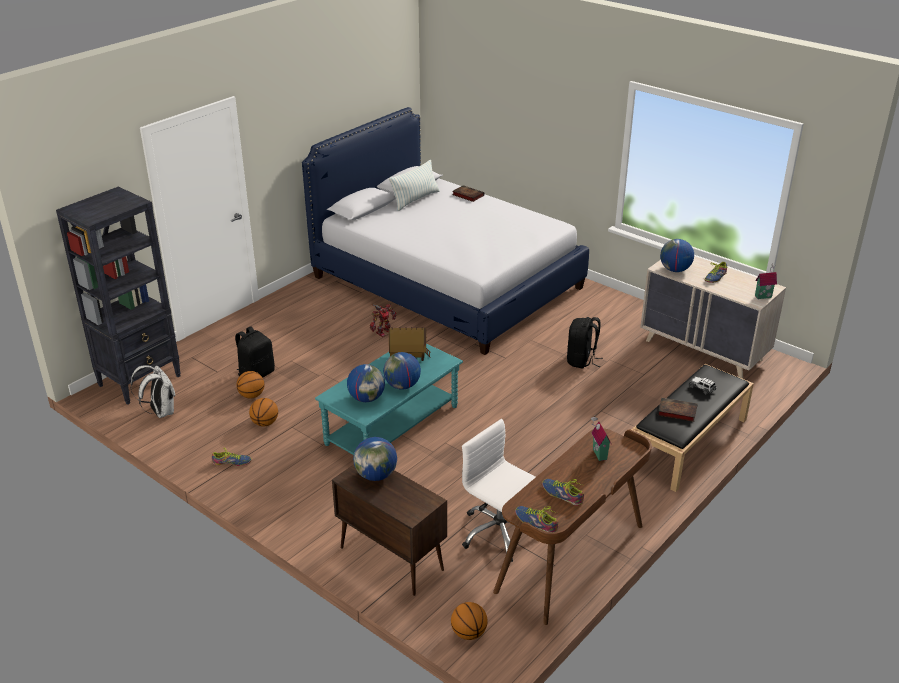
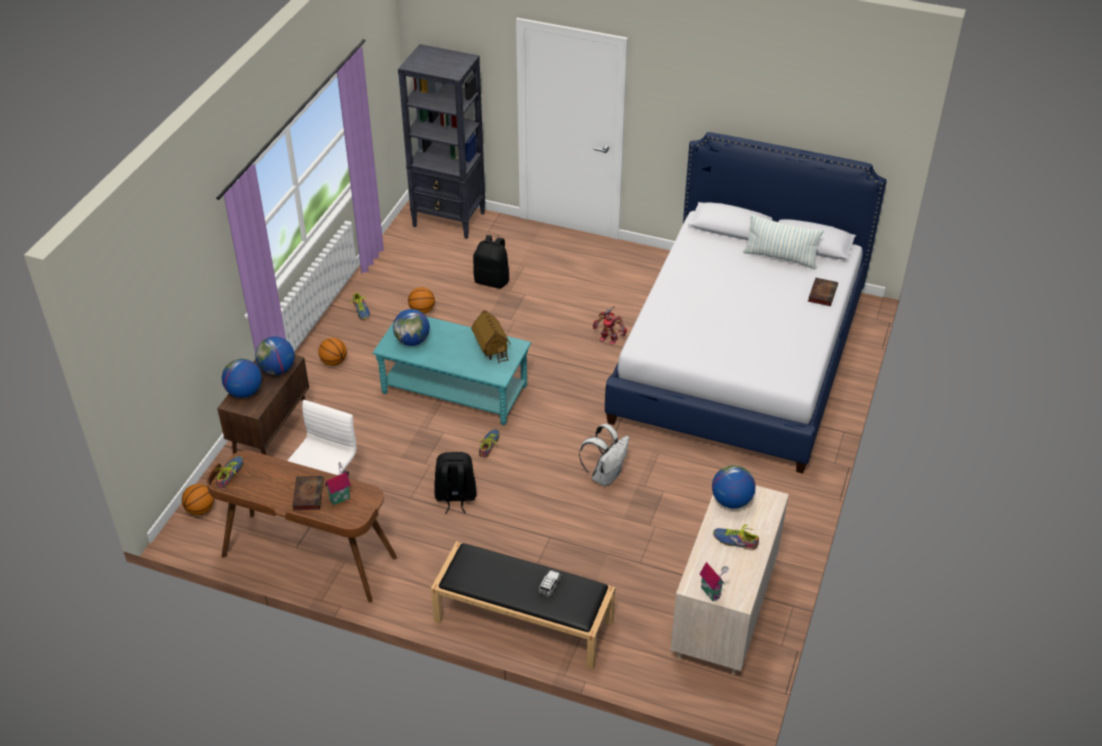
camera: 70 degrees right, 10 degrees up
(160, 412) = (411, 247): white backpack -> white backpack (605, 475)
(251, 395) = (458, 289): basketball -> basketball (334, 361)
(402, 386) = (442, 357): globe -> globe (244, 392)
(562, 495) = (272, 484): shoe -> shoe (489, 445)
(581, 360) = (639, 503): black backpack -> black backpack (455, 497)
(676, 412) = (494, 569): book -> book (308, 494)

